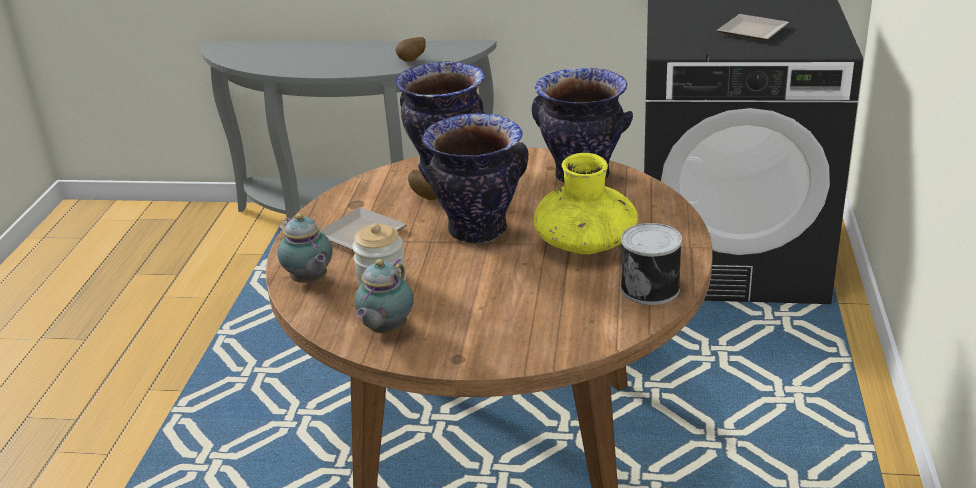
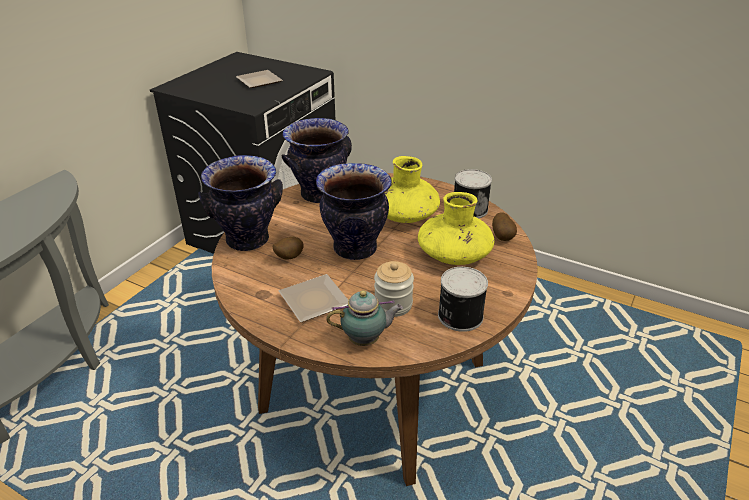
camera: 70 degrees left, 5 degrees up
(385, 331) = (459, 316): teapot -> can
(412, 61) = (40, 211): potato -> potato (503, 237)
(517, 300) = (454, 255): none -> yellow vase

